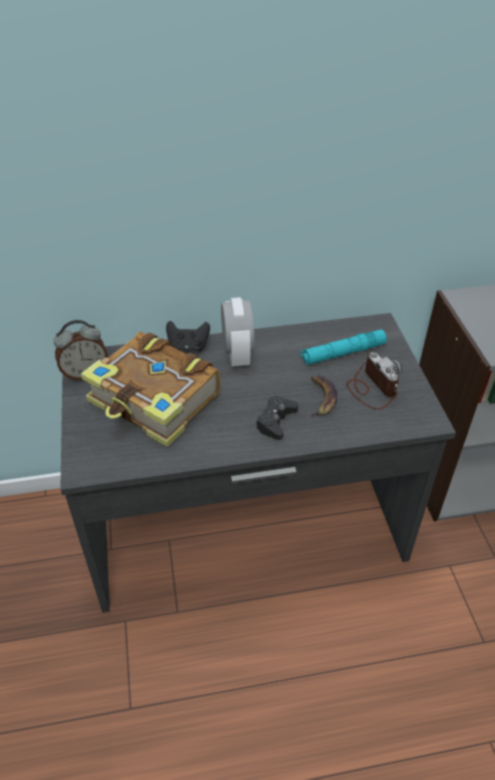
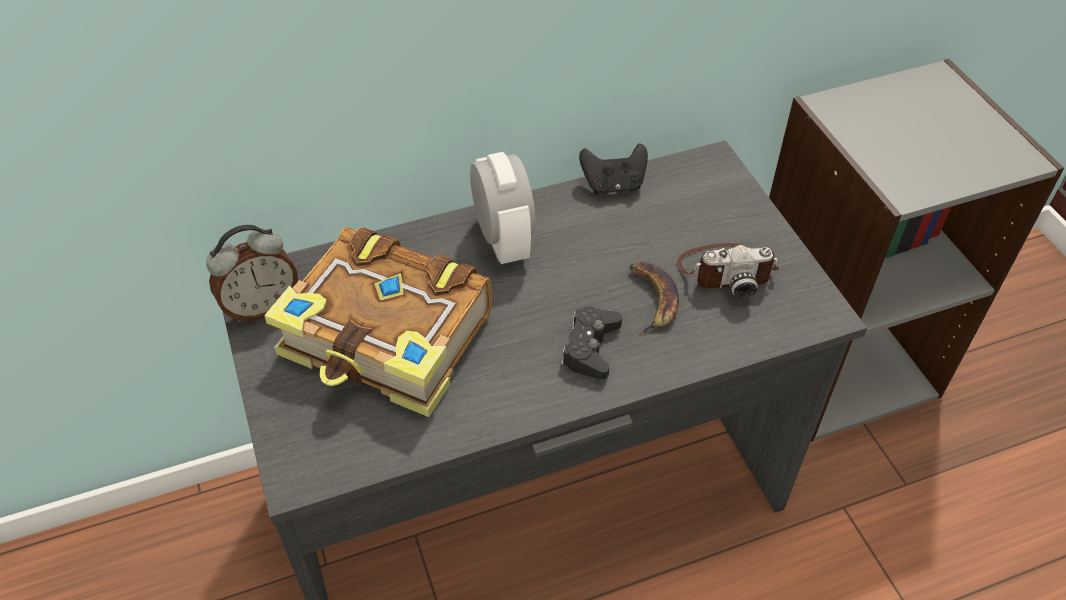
camera: 10 degrees left, 5 degrees up
(188, 346) = (421, 237): black game controller -> black game controller (613, 185)
(342, 353) = (668, 218): turquoise flashlight -> none
(372, 388) = (726, 271): camera -> camera turned 120 degrees clockwise

